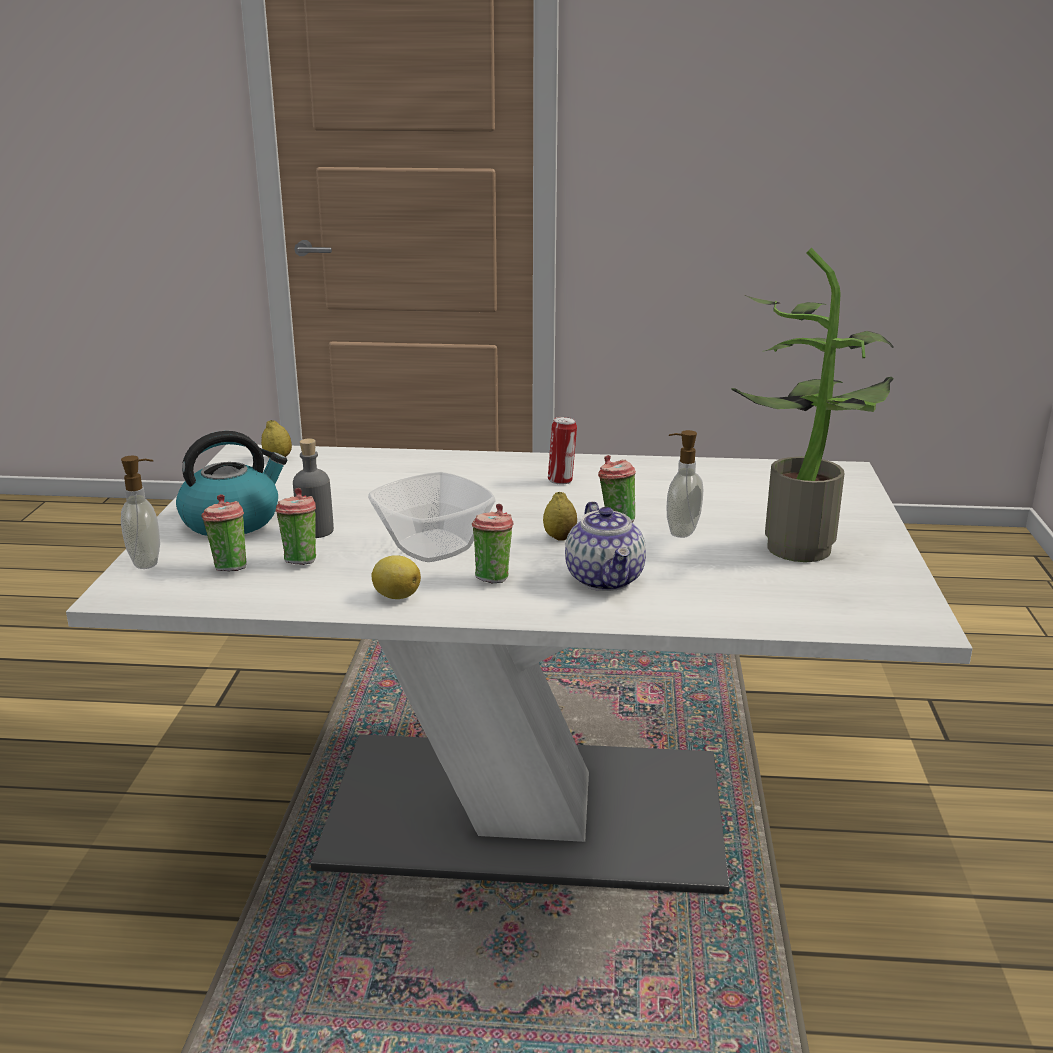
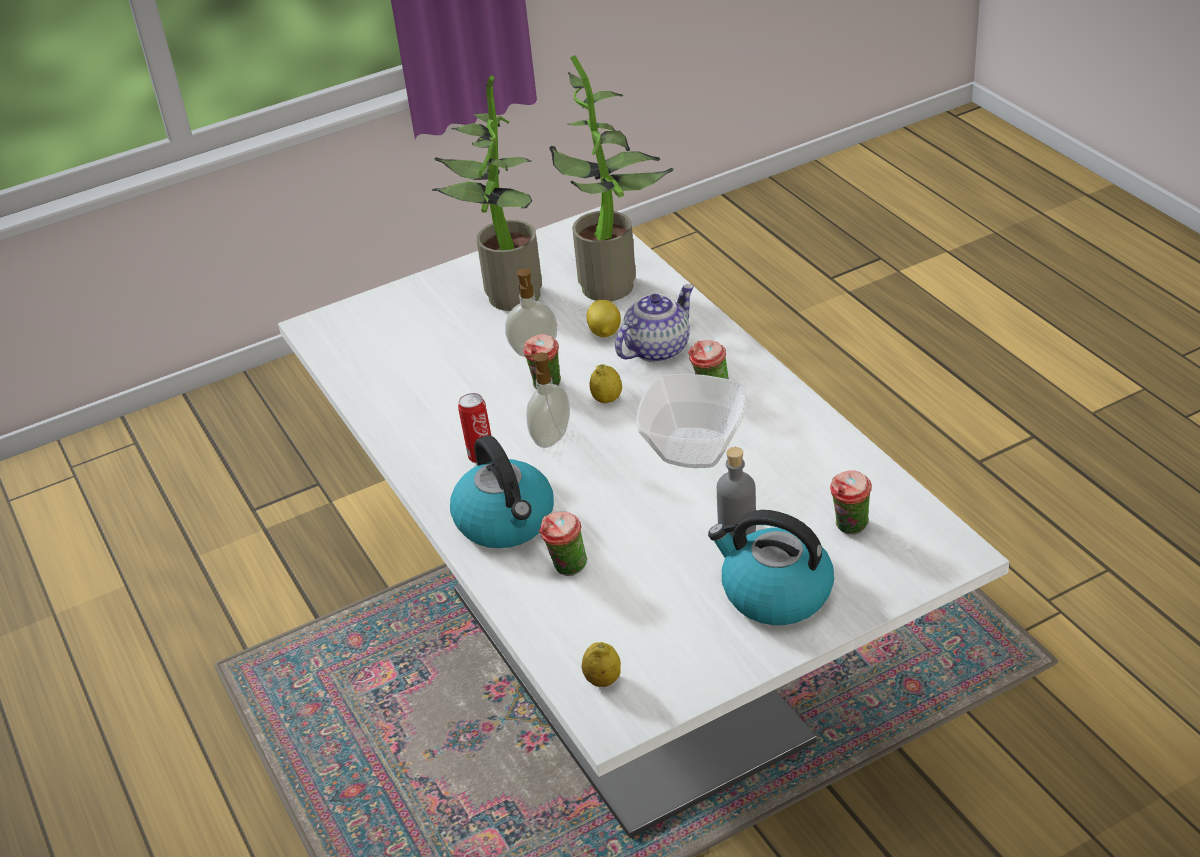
camera: 120 degrees left, 15 degrees up
(147, 562) = (898, 581): soap dispenser -> soap dispenser (550, 437)
(300, 560) = (794, 501): cup -> cup (566, 570)
(395, 595) = (789, 420): lemon -> lemon (604, 333)
(470, 470) = (506, 522): none -> kettle
(758, 598) = (616, 284): none -> potted plant

